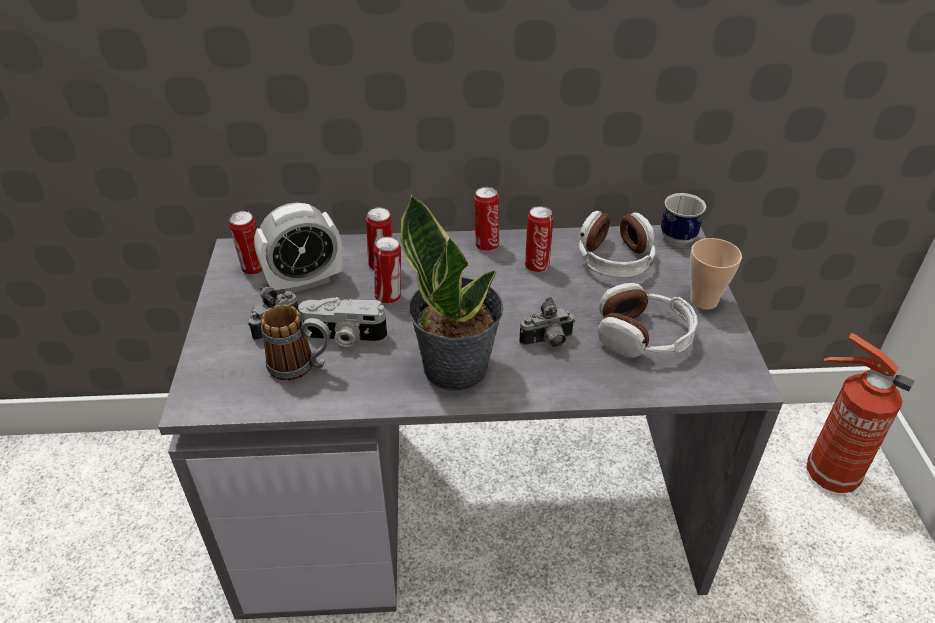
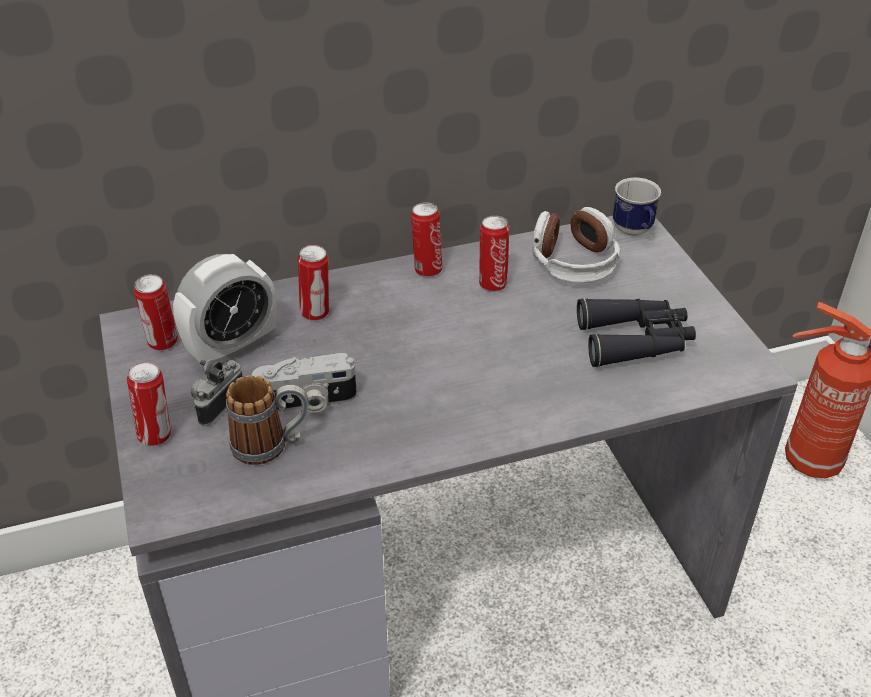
camera: 15 degrees left, 0 degrees up
(389, 297) = (340, 347): can -> can (156, 435)
(456, 366) = (448, 411): potted plant -> none
(547, 342) = (537, 366): camera -> none
(643, 335) = (635, 341): headphones -> black binoculars
(703, 301) = (683, 292): cup -> none

